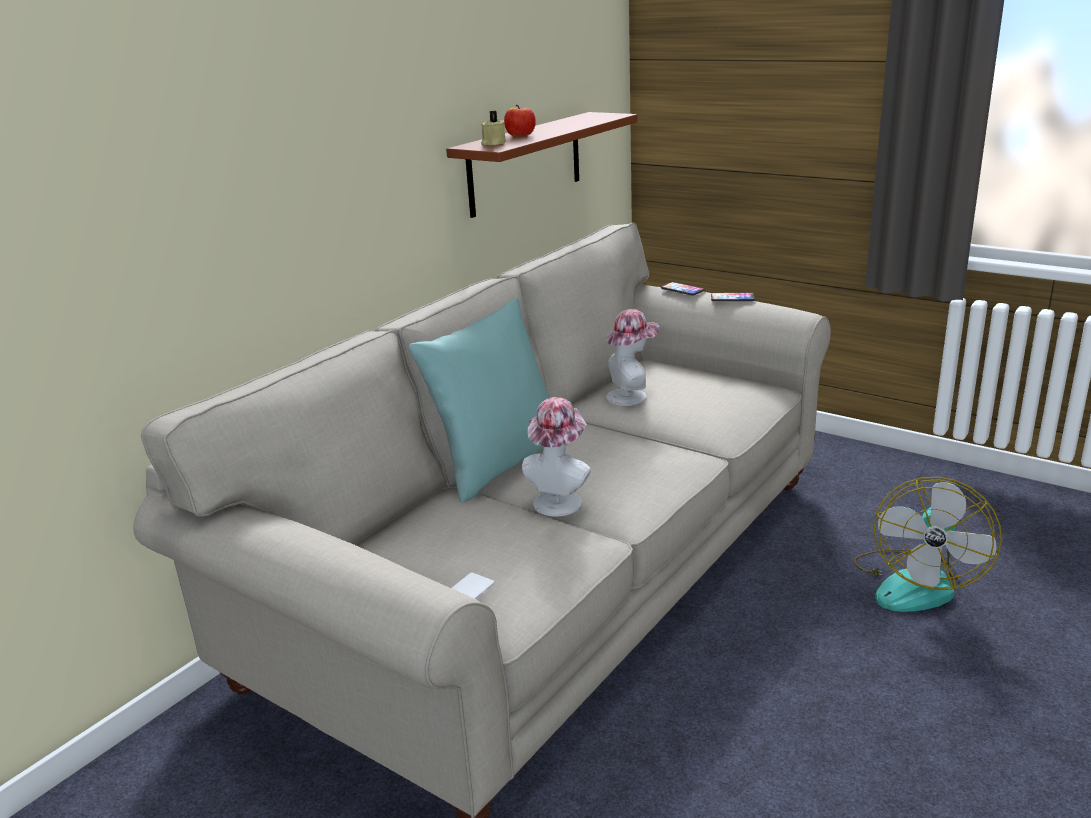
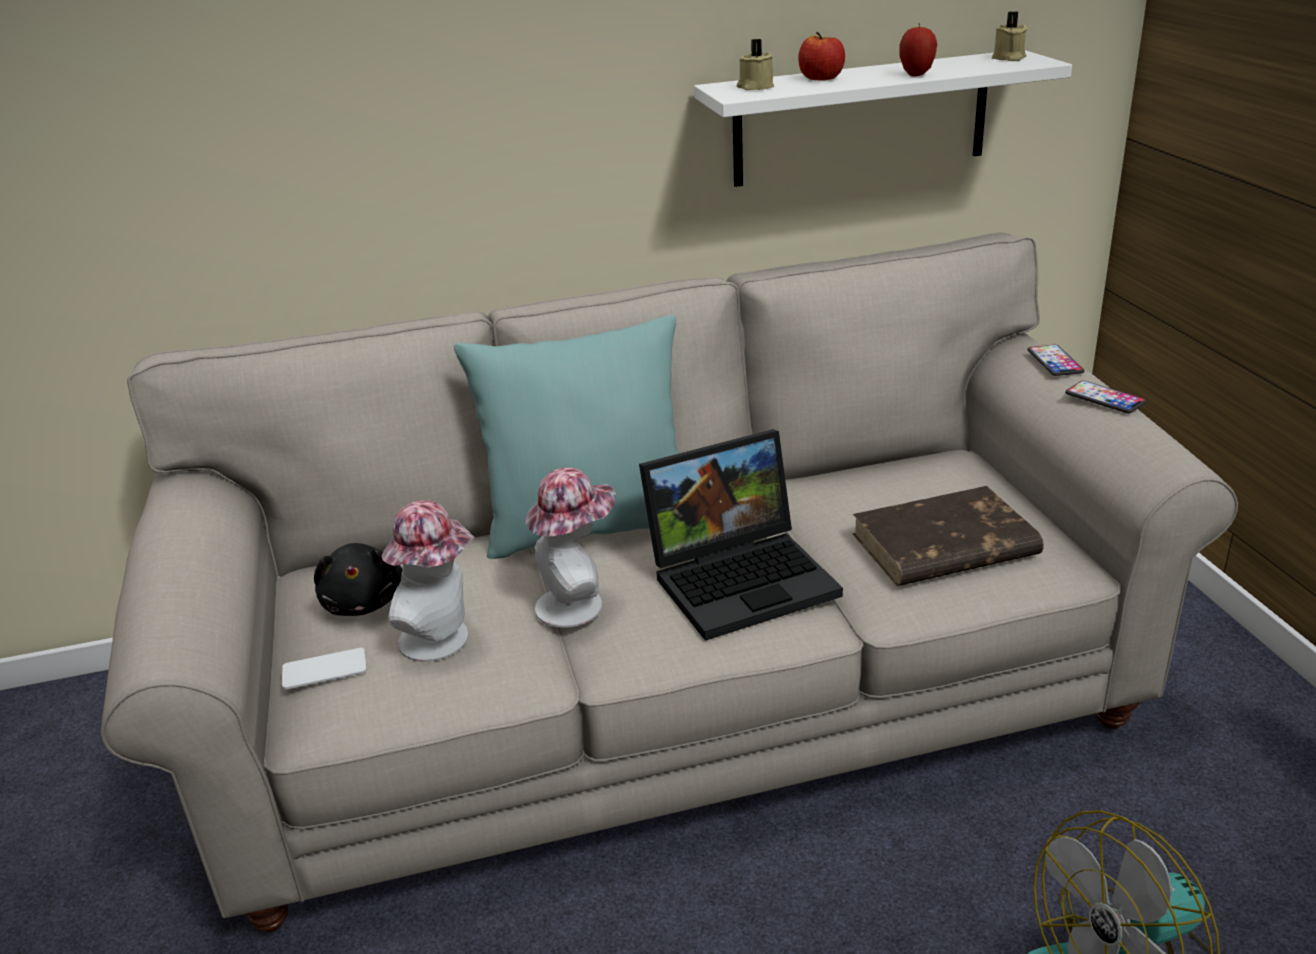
camera: 40 degrees right, 5 degrees up
(423, 554) = (364, 602): none -> black plush toy
(525, 163) = (861, 119): brown shelf -> white shelf
(571, 127) = (916, 75): none -> apple
(596, 115) = (1008, 58): none -> beige candle
(629, 453) = (743, 577): none -> laptop
(631, 396) = (855, 497): hat -> hat (443, 640)
(709, 400) = (943, 546): none -> brown book

